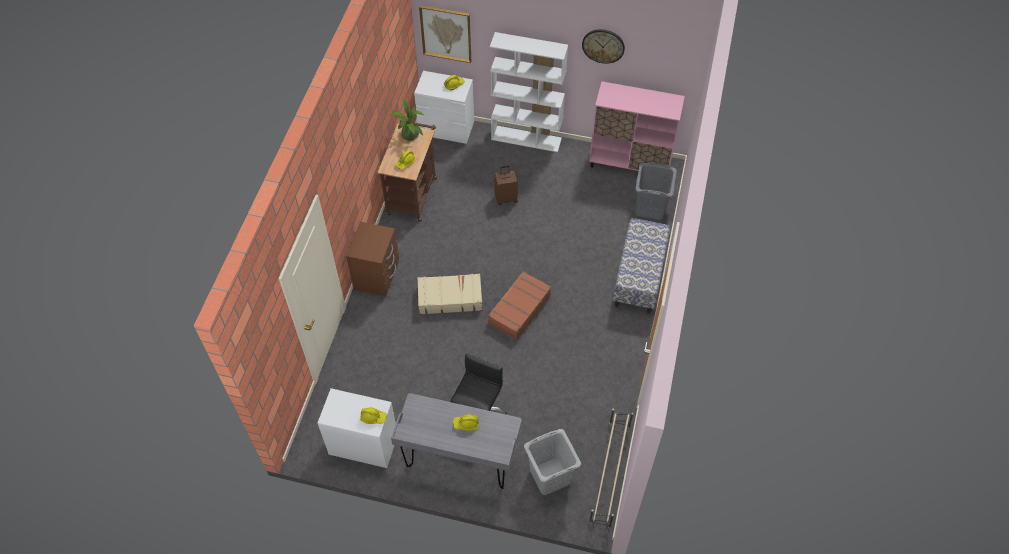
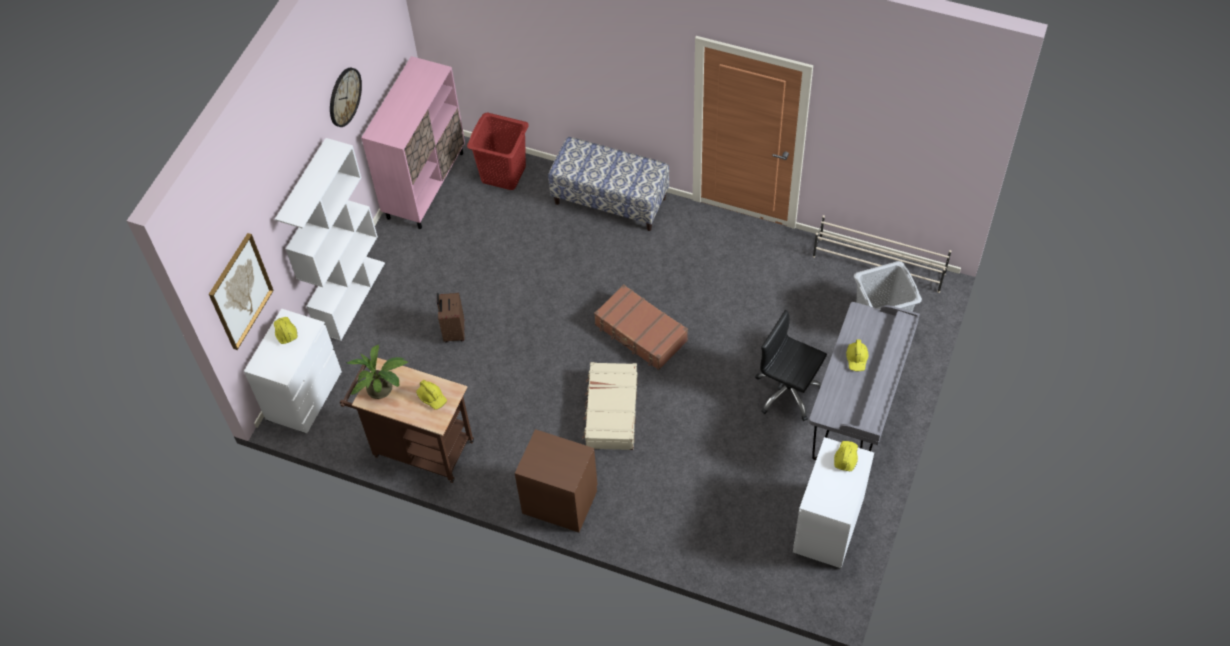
camera: 80 degrees left, 0 degrees up
(650, 207) = (503, 173): grey laundry basket -> red laundry basket

